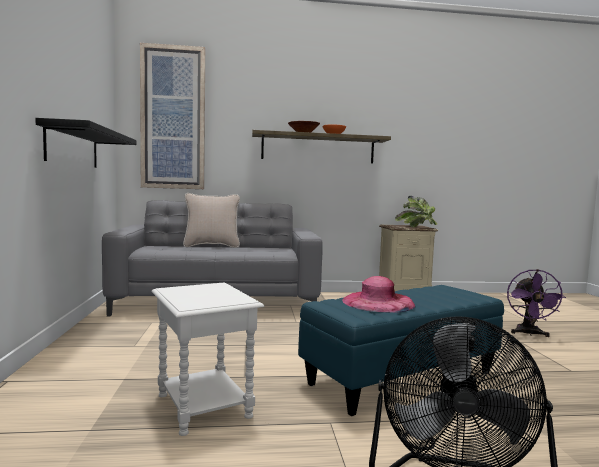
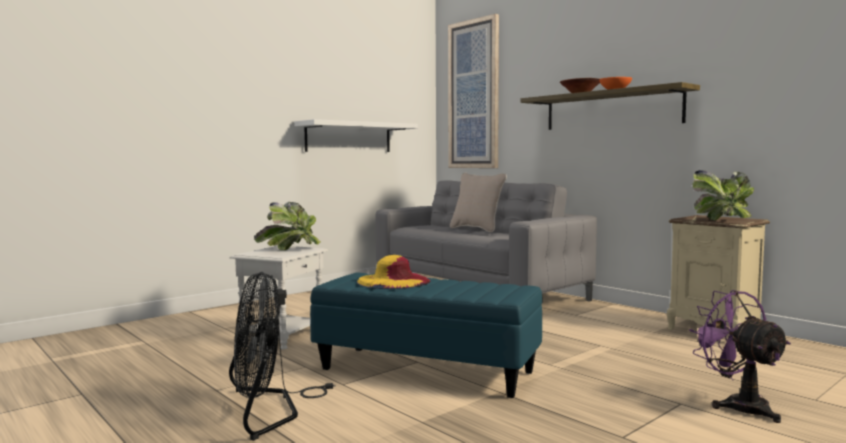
camera: 55 degrees right, 0 degrees up
(73, 147) = (348, 137): black shelf -> white shelf
(201, 290) = (289, 249): none -> potted plant
(378, 302) = (393, 281): pink hat -> yellow hat
(529, 334) = (739, 405): purple fan -> purple fan turned 90 degrees clockwise

